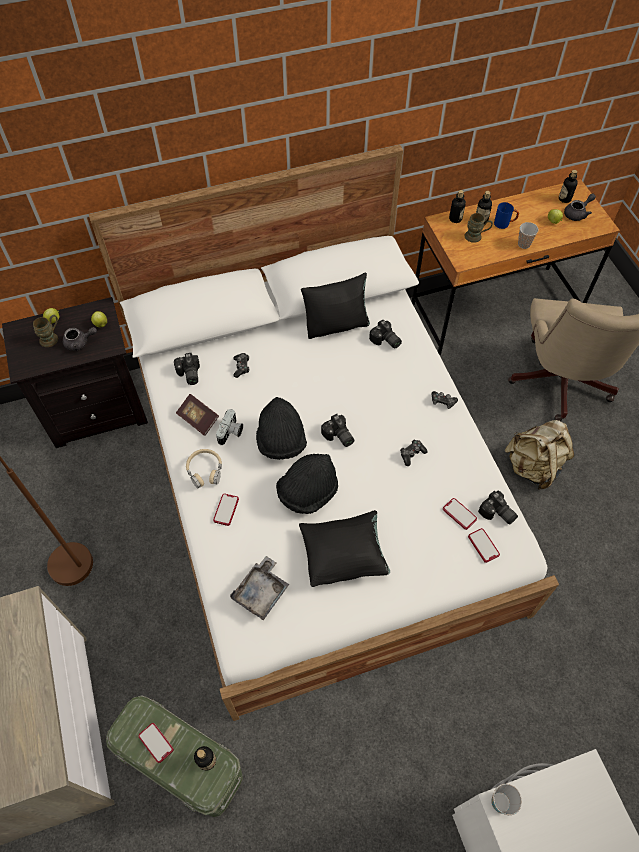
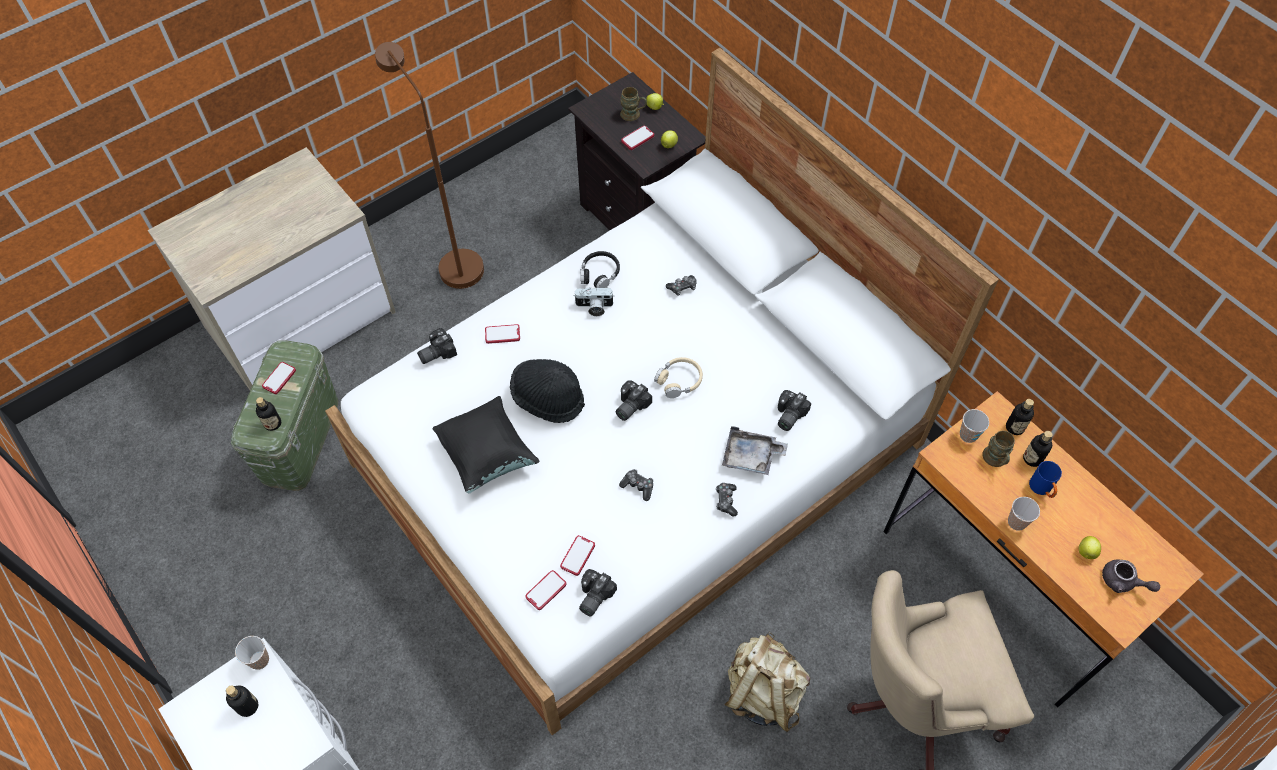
camera: 70 degrees right, 0 degrees up
(80, 343) = (637, 138): grey teapot -> phone
(188, 374) = (650, 245): camera -> camera (435, 352)
(198, 419) = (599, 274): book -> black headphones
(205, 471) = (540, 301): beige headphones -> beige headphones (679, 380)
(261, 592) = (421, 393): grey tray -> grey tray (751, 457)
(281, 441) = (602, 354): black hat -> none
(336, 325) = (786, 358): black pillow -> none
(453, 243) = (968, 435): none -> cup
(564, 199) = (1144, 559): bottle -> bottle (248, 706)

